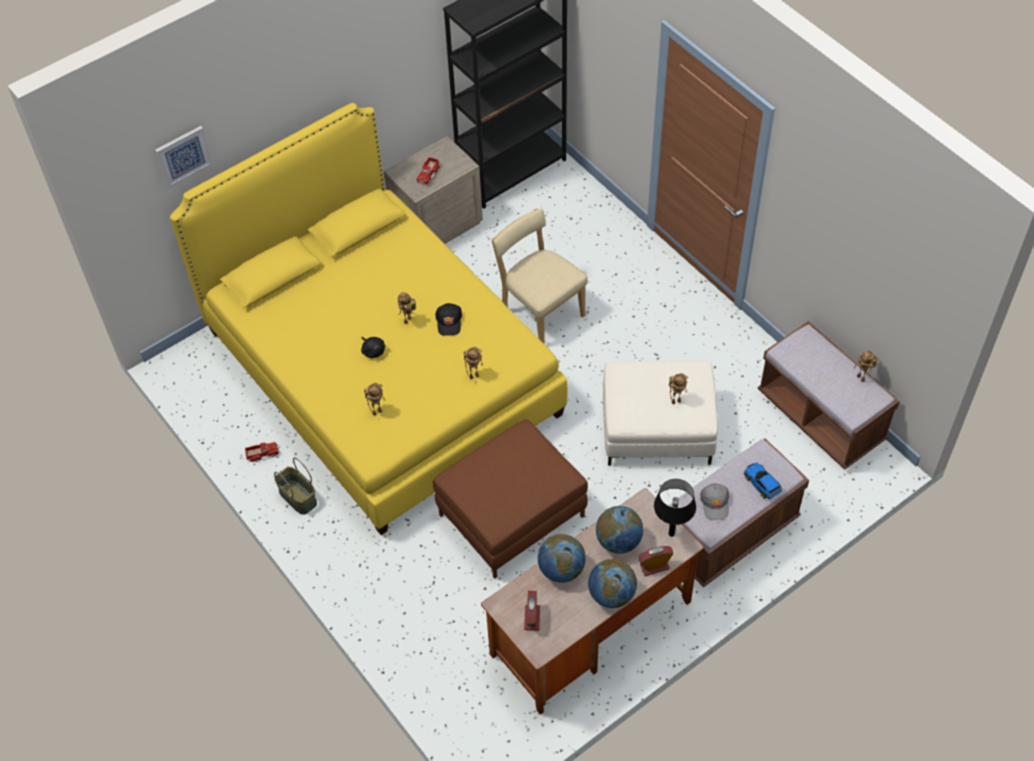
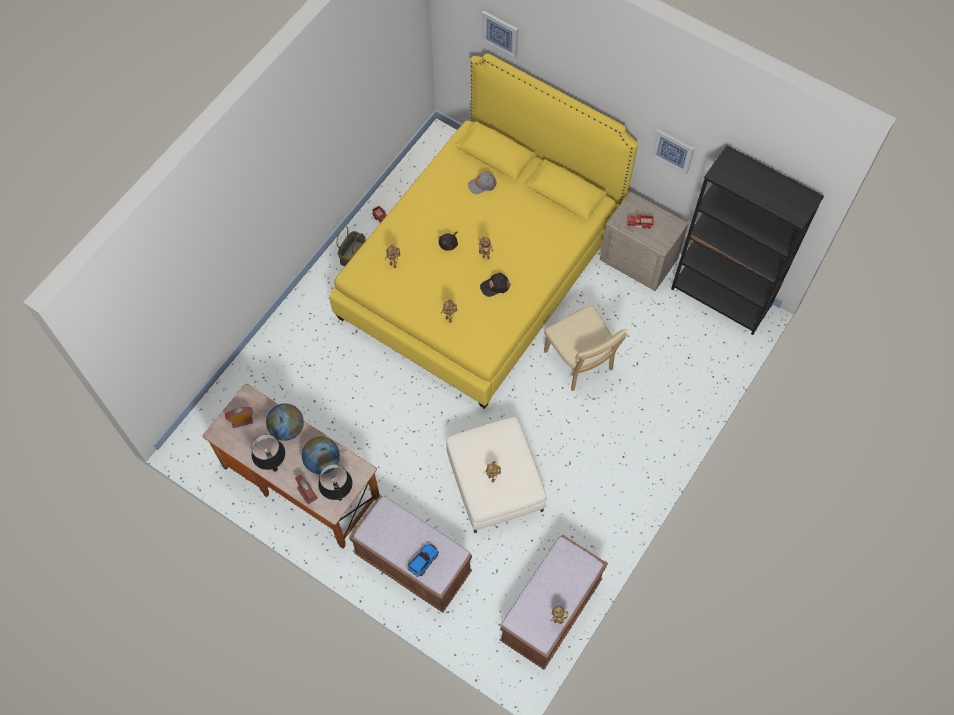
camera: 70 degrees right, 10 degrees up
(397, 78) = (672, 150): none -> picture
(512, 515) = (382, 400): brown ottoman -> none
(540, 311) = (580, 363): beige chair -> beige chair turned 120 degrees clockwise
(611, 594) = (275, 469): globe -> black table lamp
(715, 503) = (393, 529): grey cap -> grey cap (482, 184)

